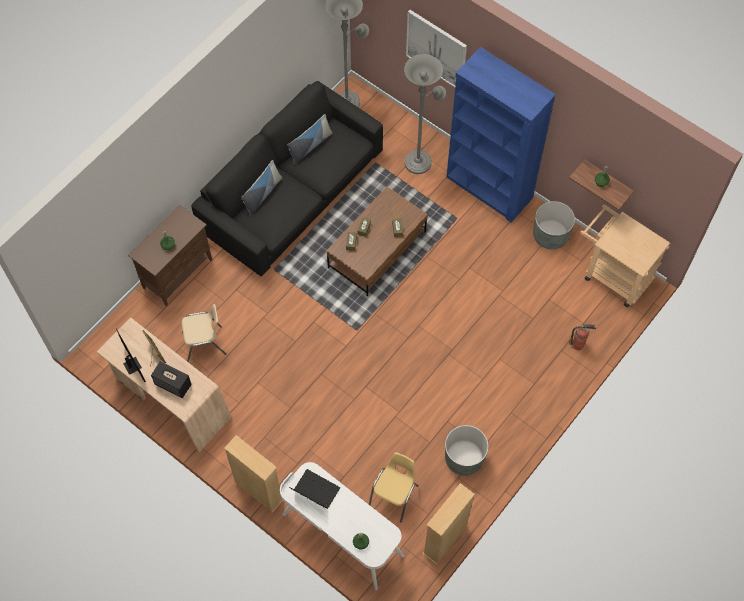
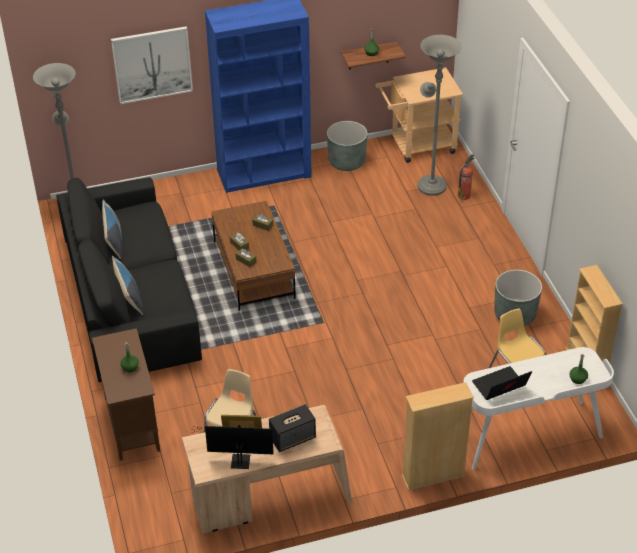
camera: 55 degrees left, 20 degrees down
(420, 160) = (191, 199): grey floor lamp -> grey floor lamp (430, 183)

